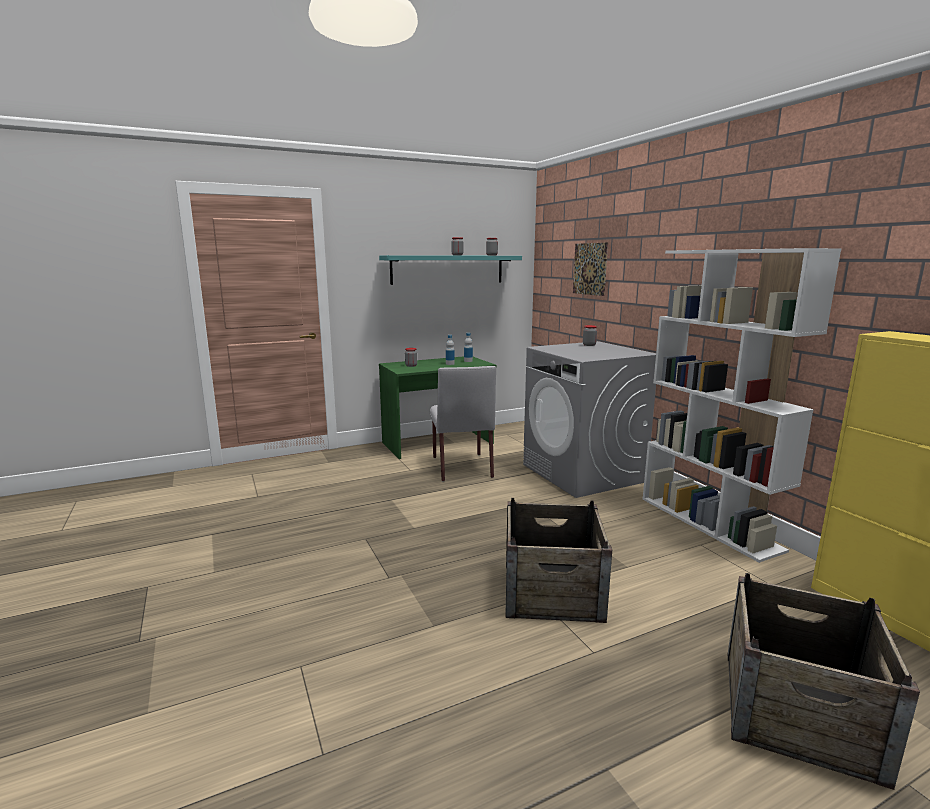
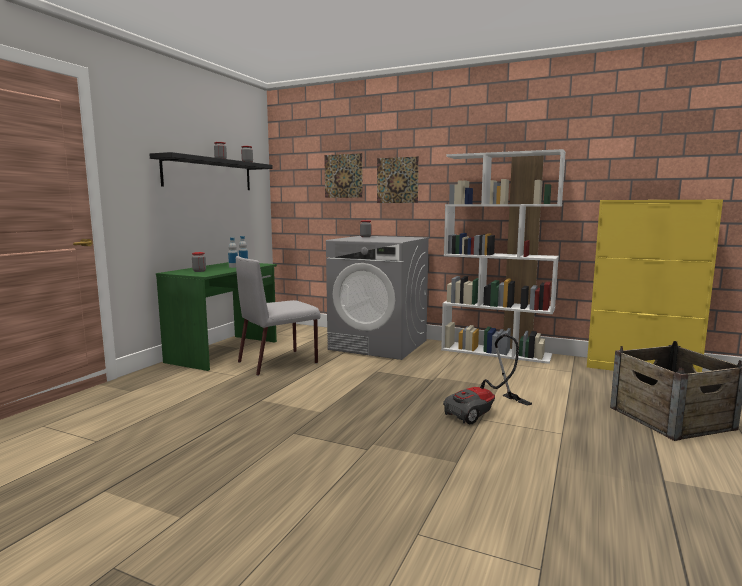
camera: 40 degrees left, 5 degrees down
(448, 269) = (209, 174): turquoise shelf -> black shelf
(461, 466) = (279, 362): grey chair -> grey chair turned 105 degrees clockwise
(551, 590) = (484, 413): crate -> vacuum cleaner
(637, 277) = (397, 180): none -> picture

